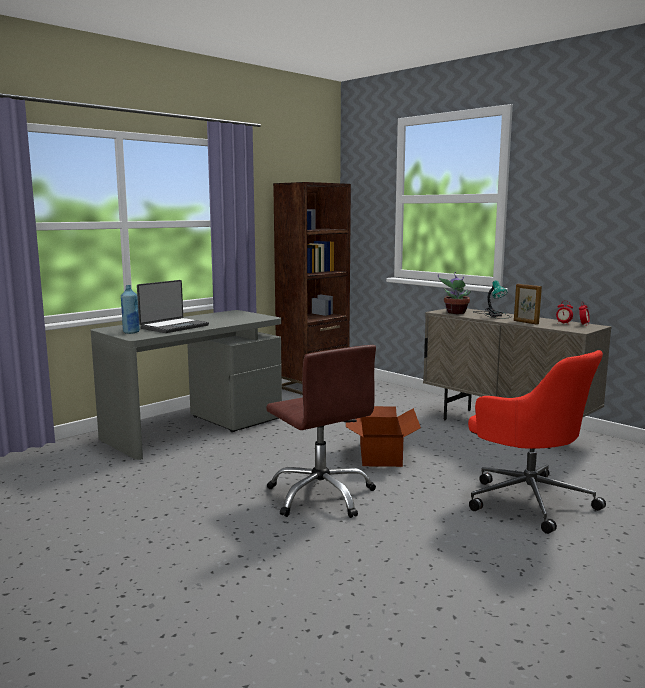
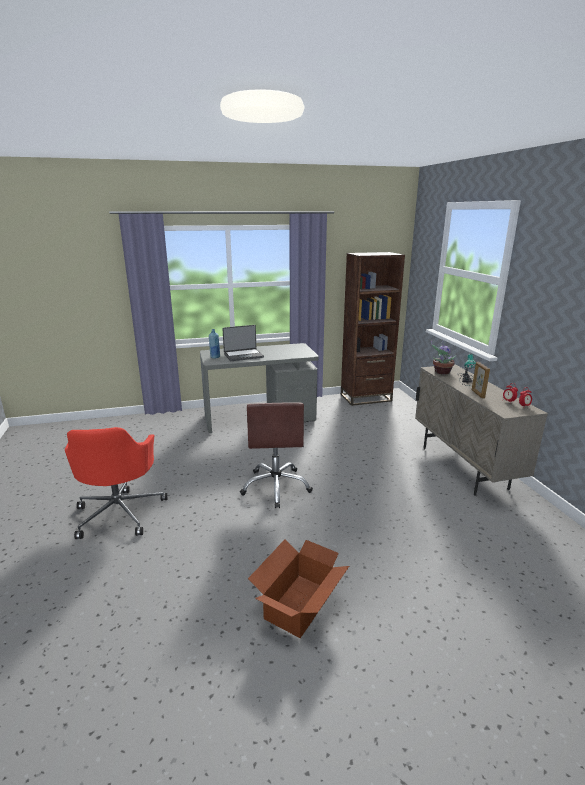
camera: 30 degrees right, 10 degrees up
(381, 454) = (346, 466): cardboard box -> cardboard box (300, 604)
(528, 499) = (402, 533): red office chair -> red office chair (120, 512)

